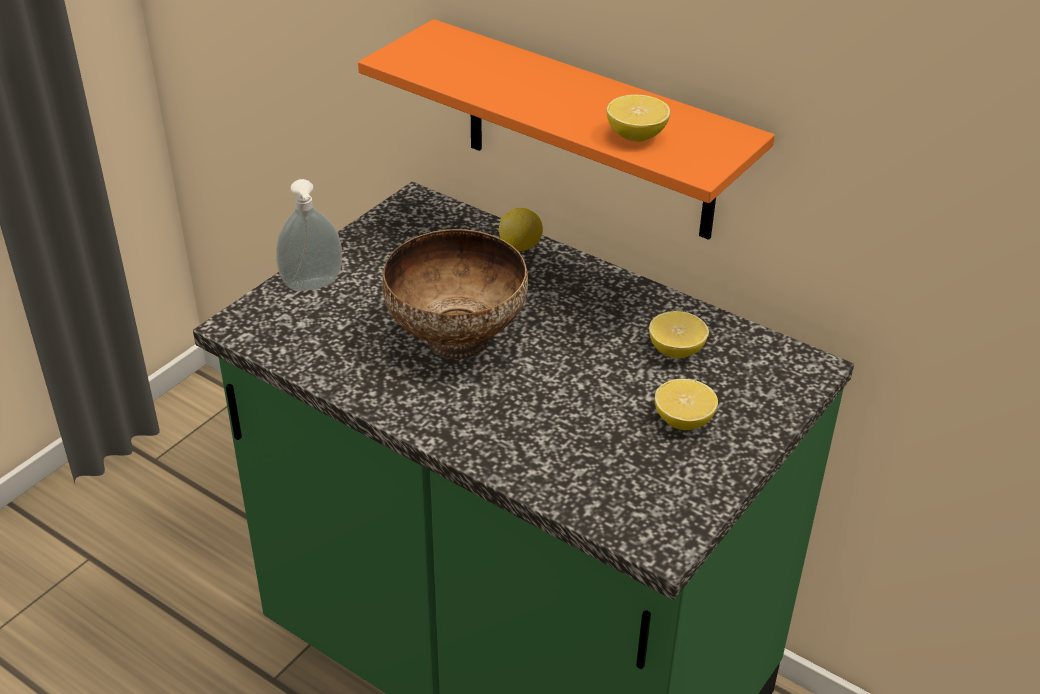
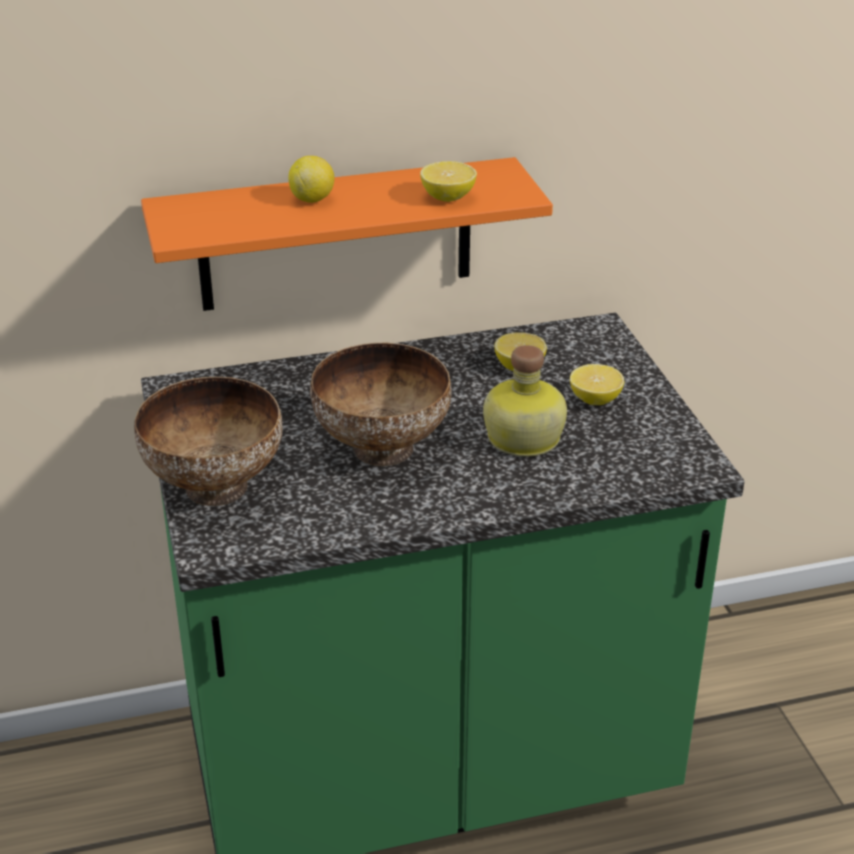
camera: 50 degrees left, 5 degrees down
(313, 286) = (214, 486): soap dispenser -> bowl
(521, 247) = (309, 370): lemon -> lemon (312, 199)
(565, 408) = (522, 439): none -> bottle

